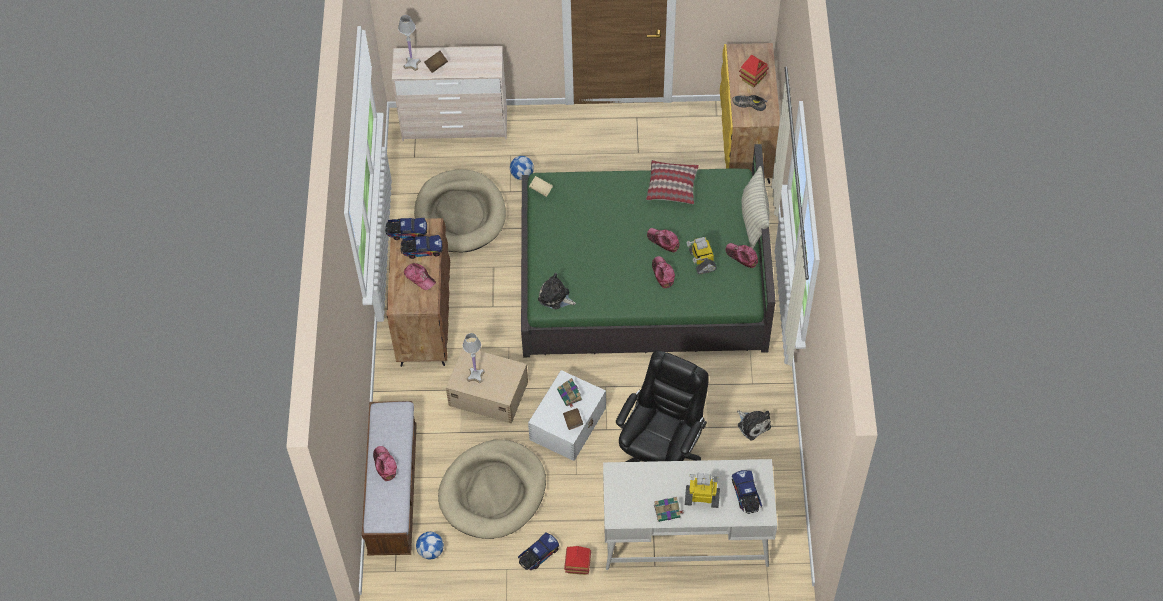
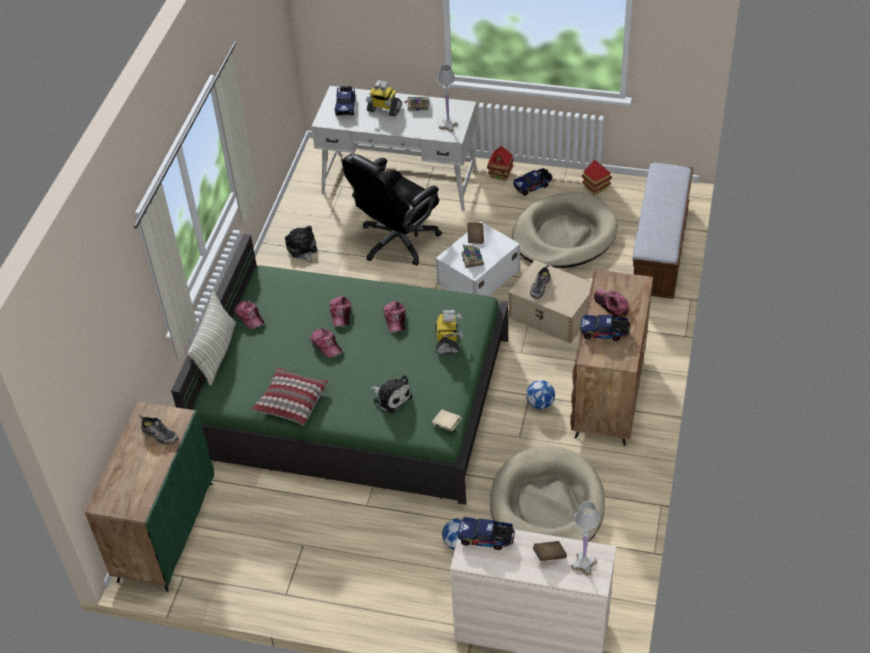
camera: 165 degrees left, 10 degrees down
(384, 464) = (666, 208): cap -> cap (395, 319)
(406, 232) = (620, 355): toy truck -> toy truck (486, 538)
(431, 551) = (629, 202): football -> football (540, 404)
(475, 375) = (563, 289): white table lamp -> white table lamp (448, 125)
(498, 375) = (539, 286): none -> shoe
(555, 297) = (463, 310): plush toy -> plush toy (391, 397)
(701, 260) = (294, 320): toy robot -> toy robot (448, 341)
(746, 143) = (165, 530): yellow cabinet -> green cabinet
(753, 79) = (137, 466): toy house -> toy house (596, 188)

